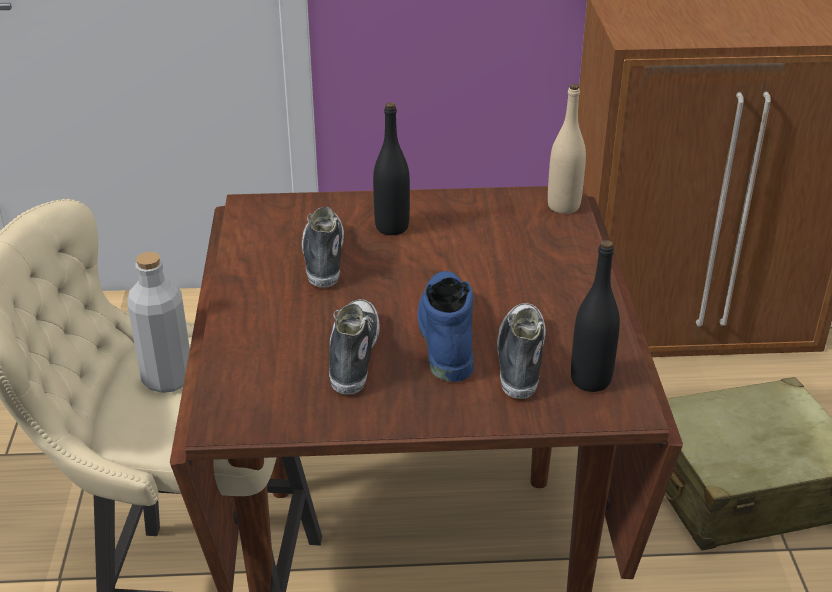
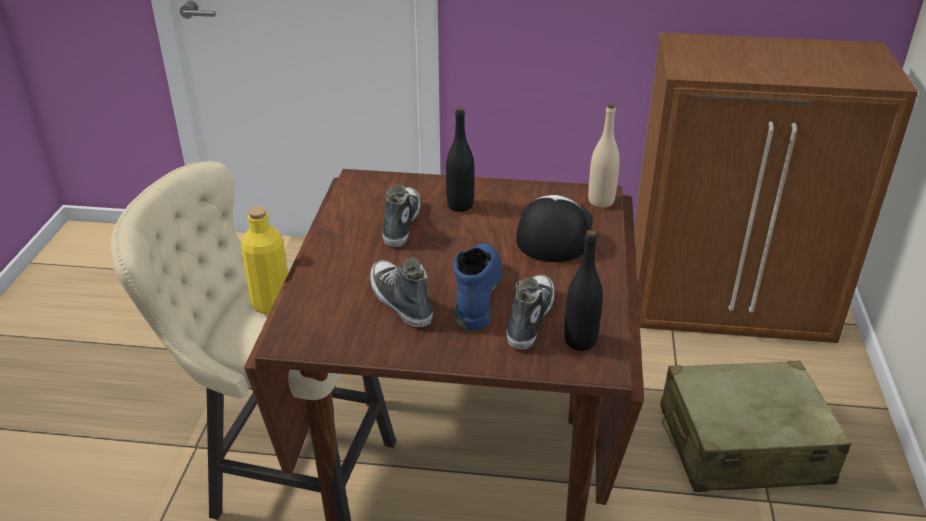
camera: 10 degrees right, 0 degrees up
(167, 378) = (271, 304): grey bottle -> yellow bottle
(352, 355) = (400, 301): shoe -> shoe turned 45 degrees counterclockwise
(518, 249) = (554, 232): none -> cap

